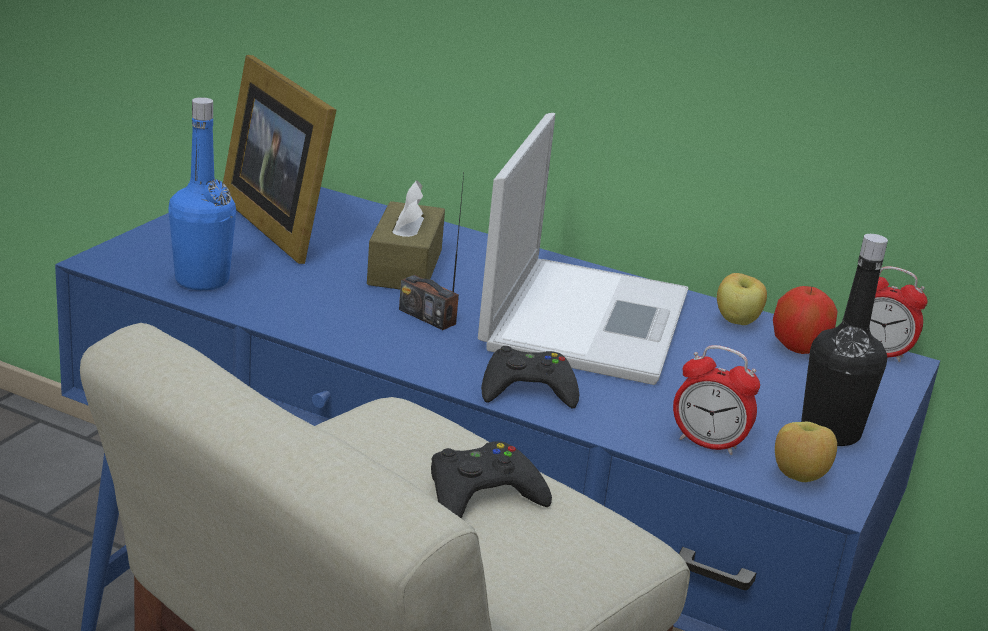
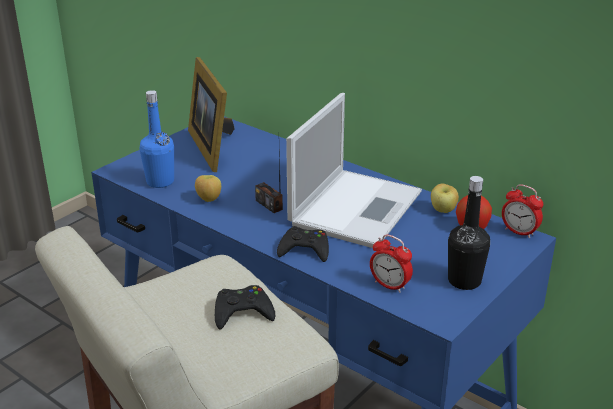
camera: 15 degrees right, 5 degrees up
(405, 267) = (269, 174): brown tissue box -> none
(798, 477) = (432, 307): apple -> apple (208, 199)

